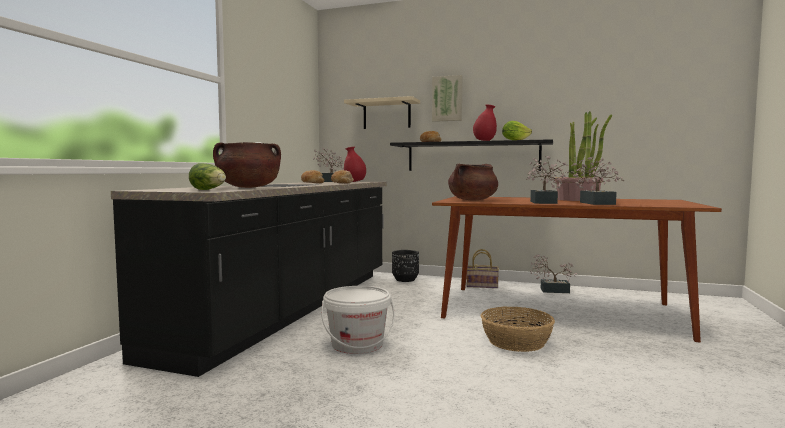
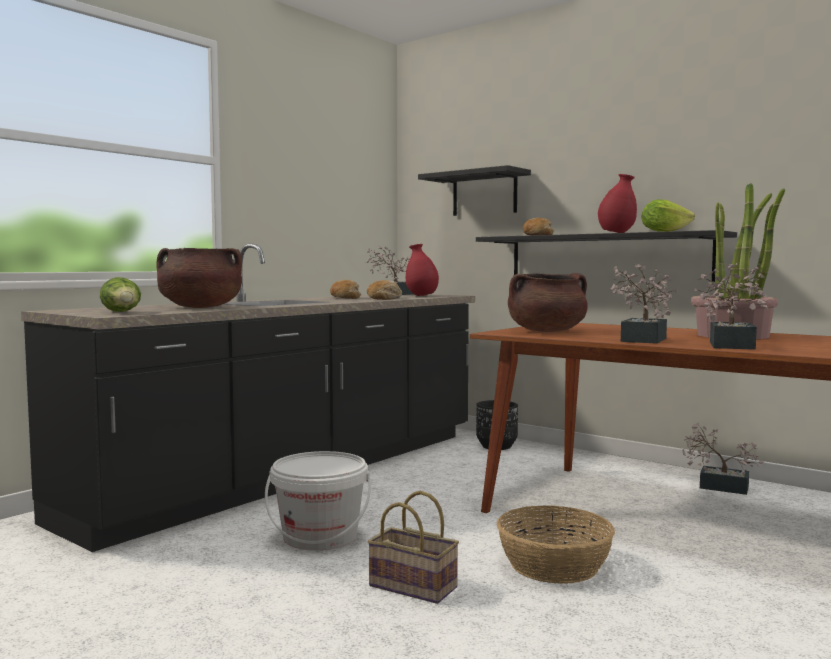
camera: 20 degrees right, 0 degrees up
(386, 115) = (484, 194): beige shelf -> black shelf
(447, 99) = (570, 166): picture -> none
(482, 285) = (608, 467): basket -> basket (415, 586)

